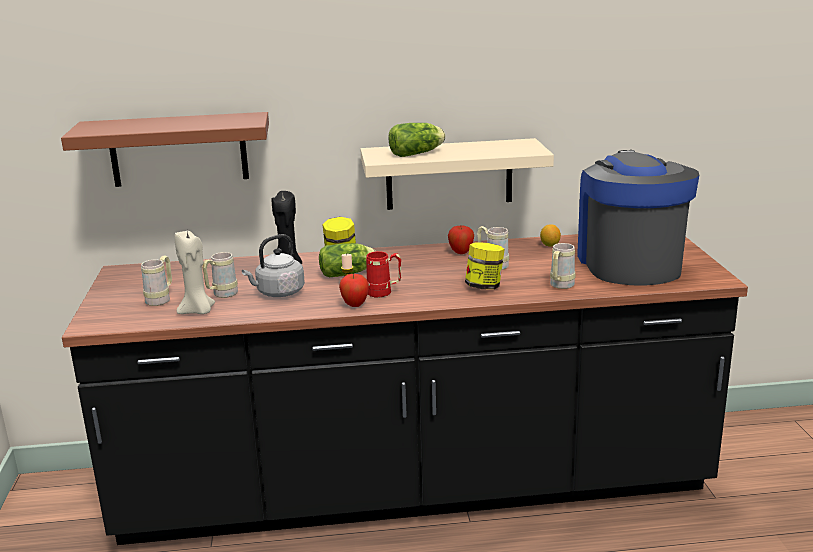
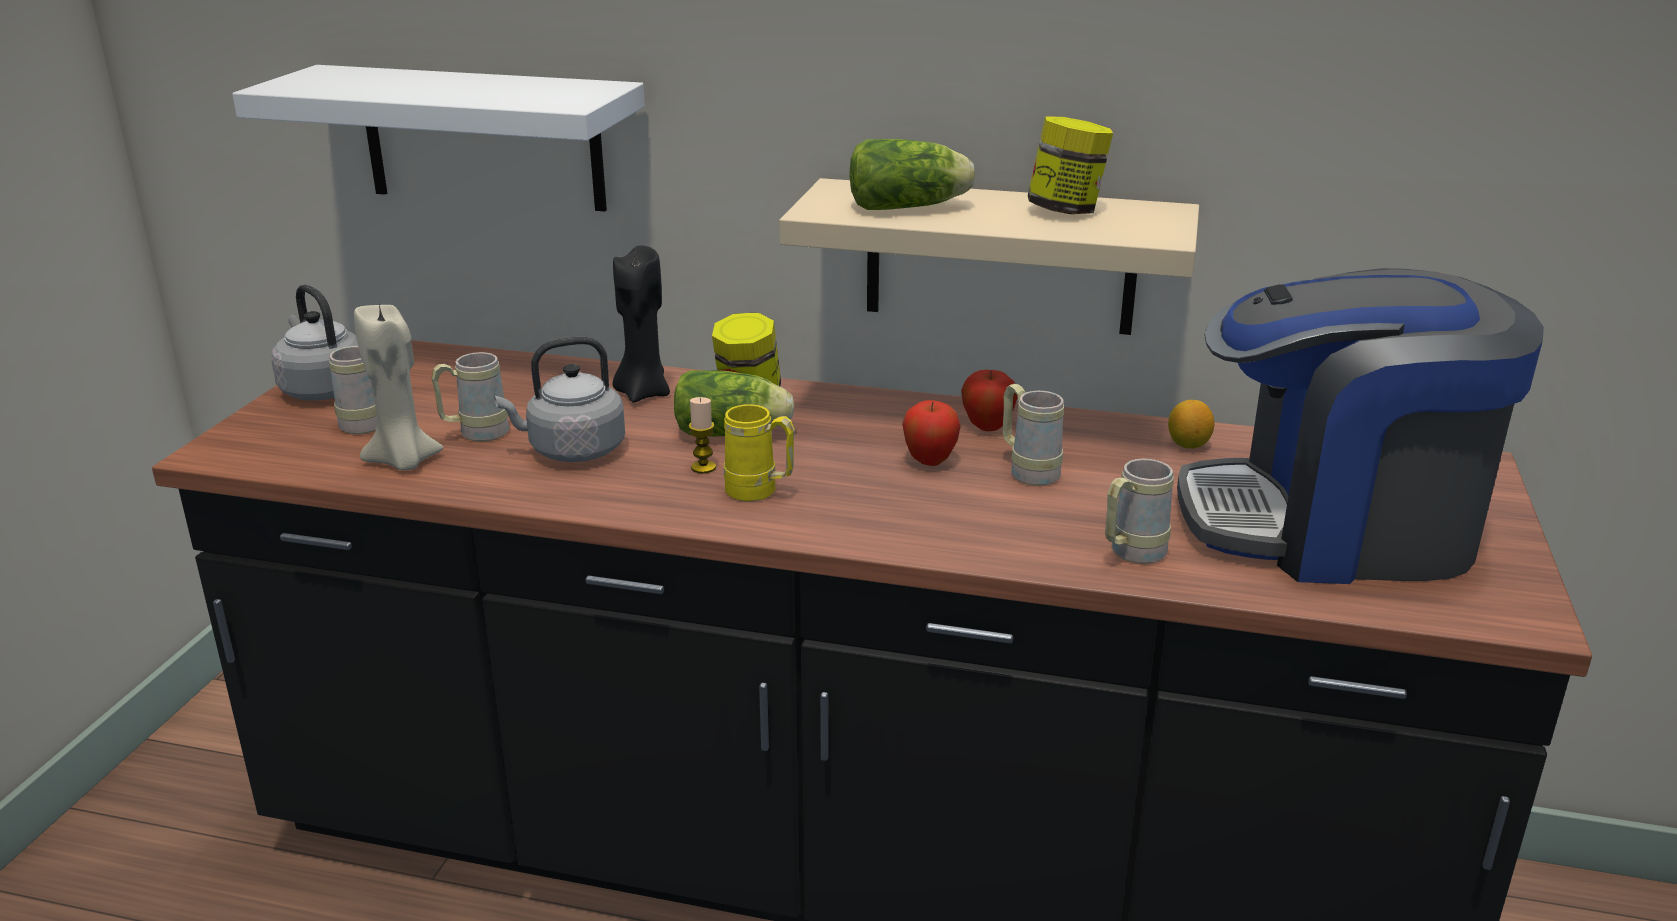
camera: 20 degrees right, 5 degrees up
(116, 290) = (322, 389): none -> grey kettle
(178, 149) = (482, 138): brown shelf -> white shelf
(355, 305) = (681, 510): apple -> apple (930, 462)
(384, 293) = (760, 493): red mug -> yellow mug
(484, 286) = (968, 520): jar -> jar (1066, 210)
(629, 263) = (1334, 527): coffee machine -> coffee machine turned 105 degrees counterclockwise

